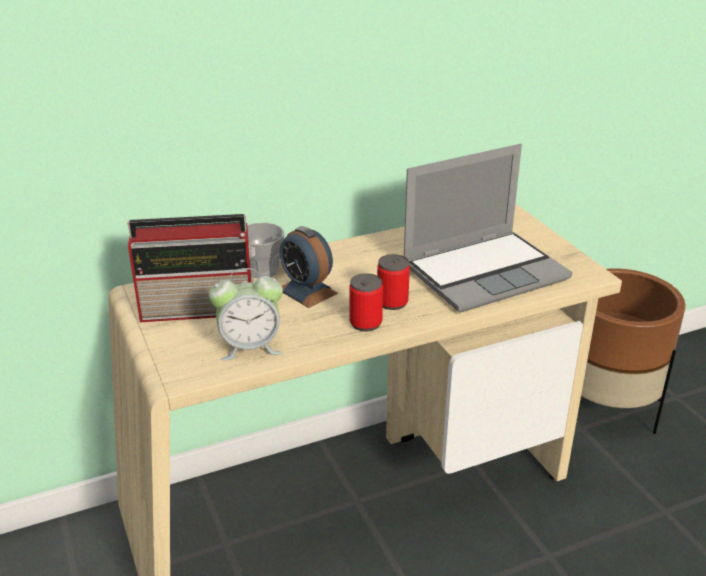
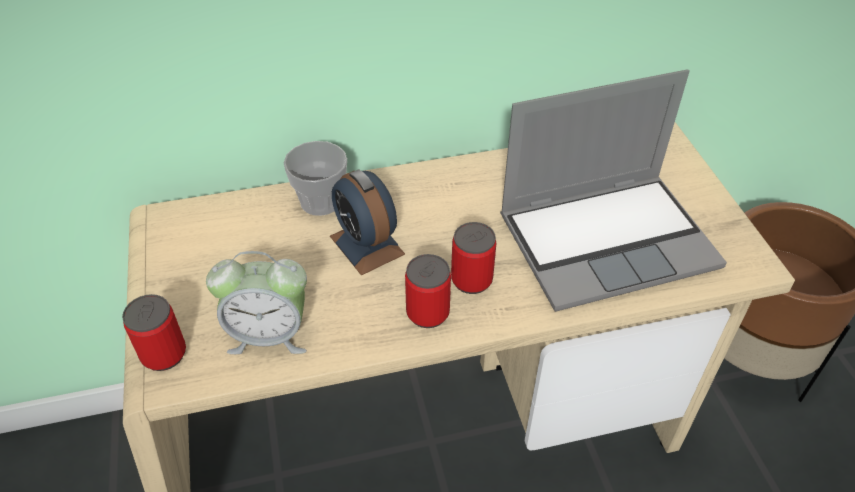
camera: 10 degrees right, 15 degrees up
(172, 366) = (164, 354): none -> can
(200, 308) = (227, 258): radio -> none

